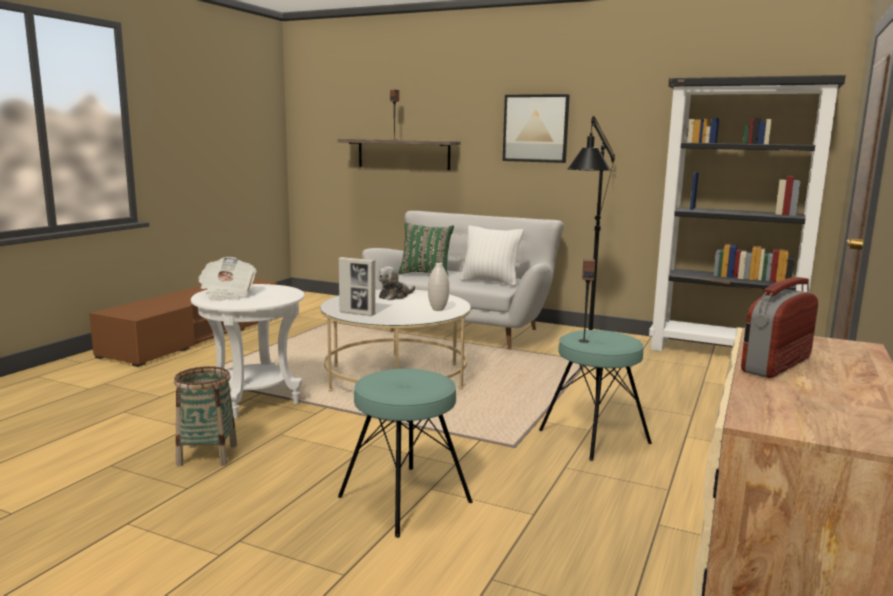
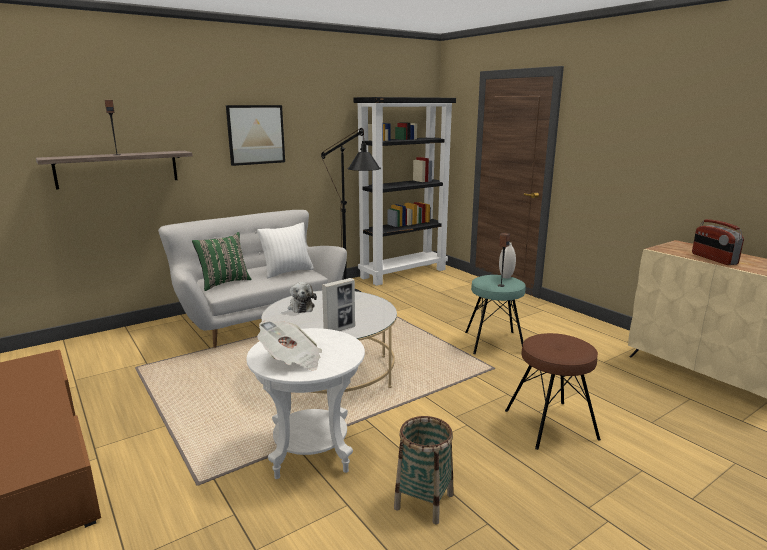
camera: 60 degrees left, 5 degrees up
(404, 499) = (550, 424): turquoise stool -> brown stool
(438, 309) = (363, 303): white vase -> white vase (506, 277)

